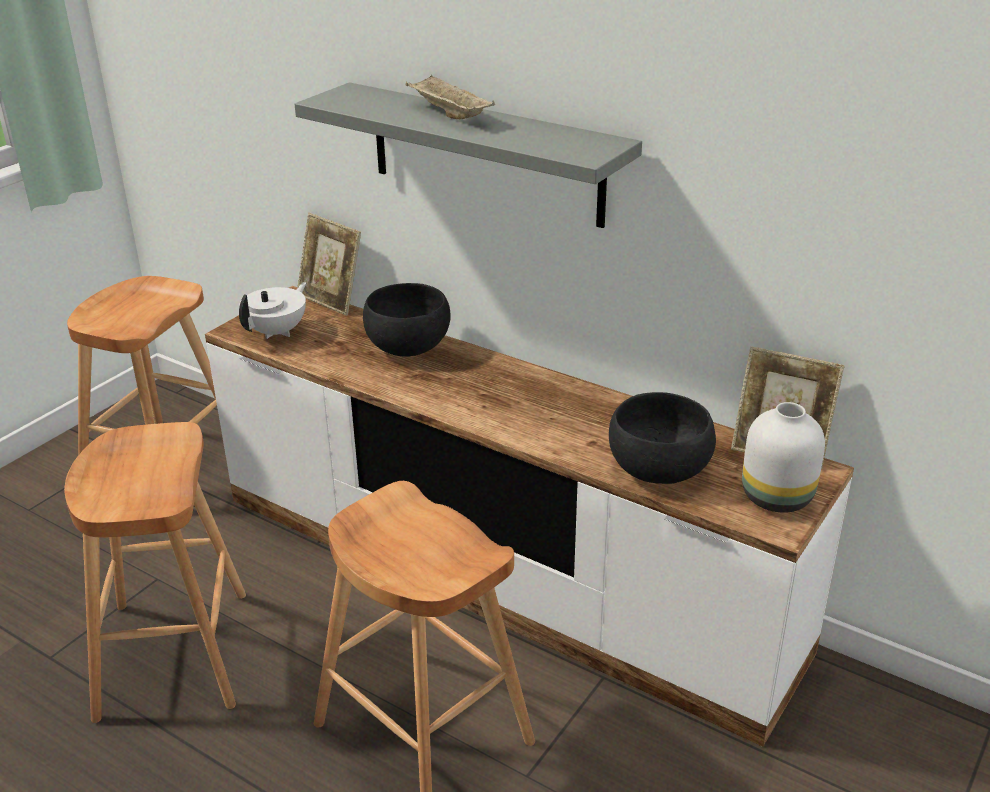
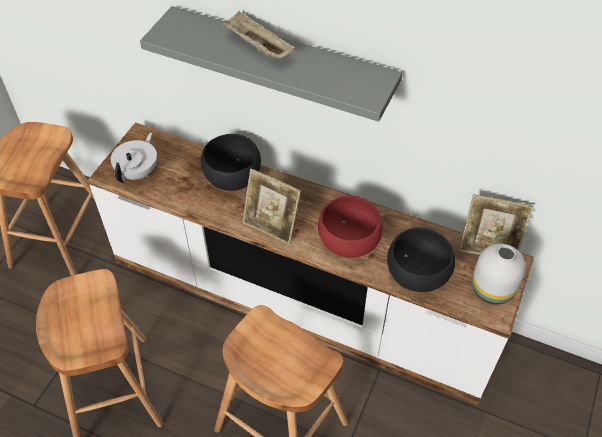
camera: 10 degrees left, 20 degrees up
(331, 300) = (167, 135): picture frame -> picture frame (271, 226)
(560, 425) = (349, 241): none -> red bowl

